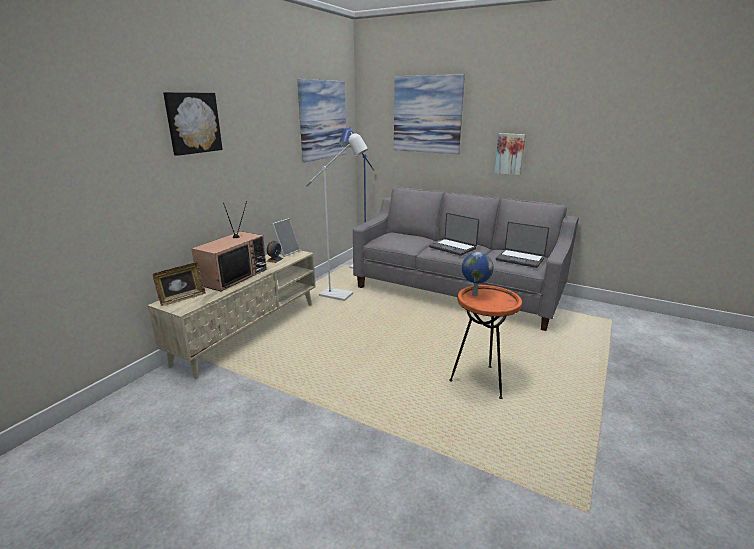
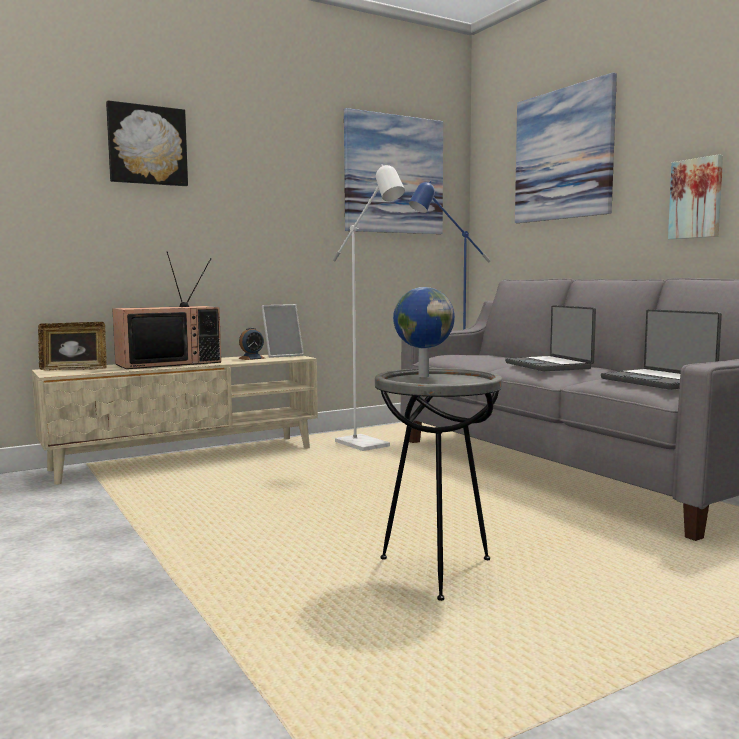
camera: 30 degrees right, 15 degrees down
(480, 381) = (436, 572): orange side table -> grey side table

